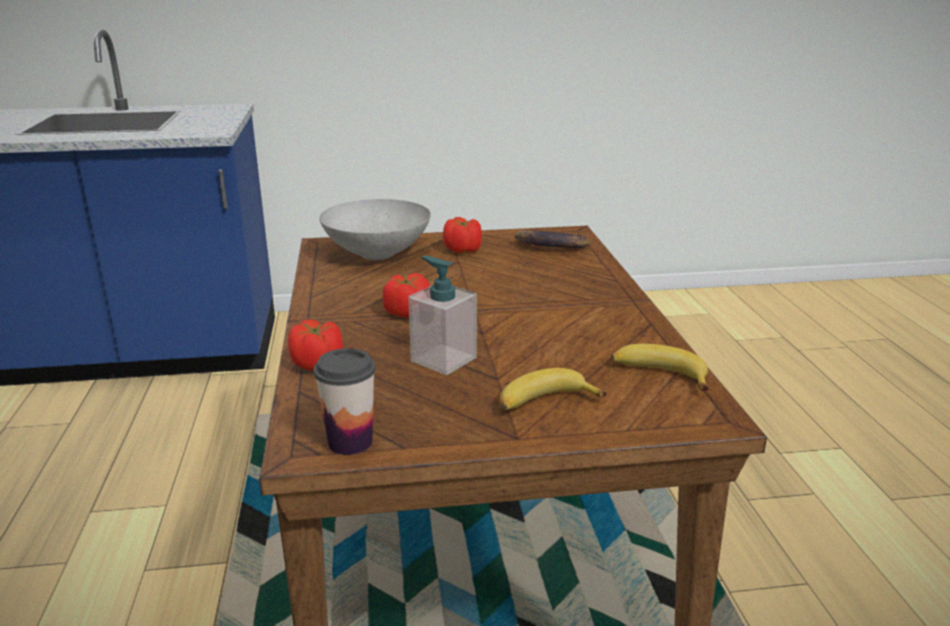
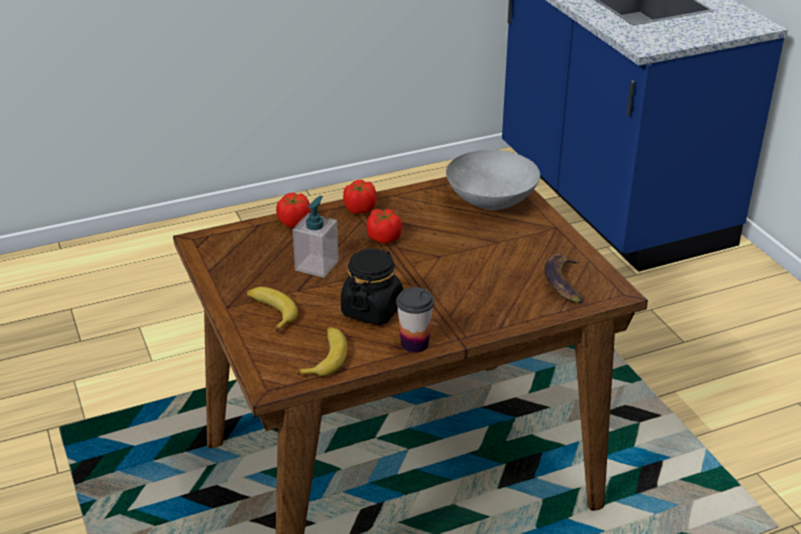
camera: 75 degrees right, 10 degrees up
(350, 442) = (209, 253): cup -> cup (414, 344)
(463, 250) = (526, 240): tomato -> tomato (360, 209)
(562, 336) = (372, 309): none -> black jar

